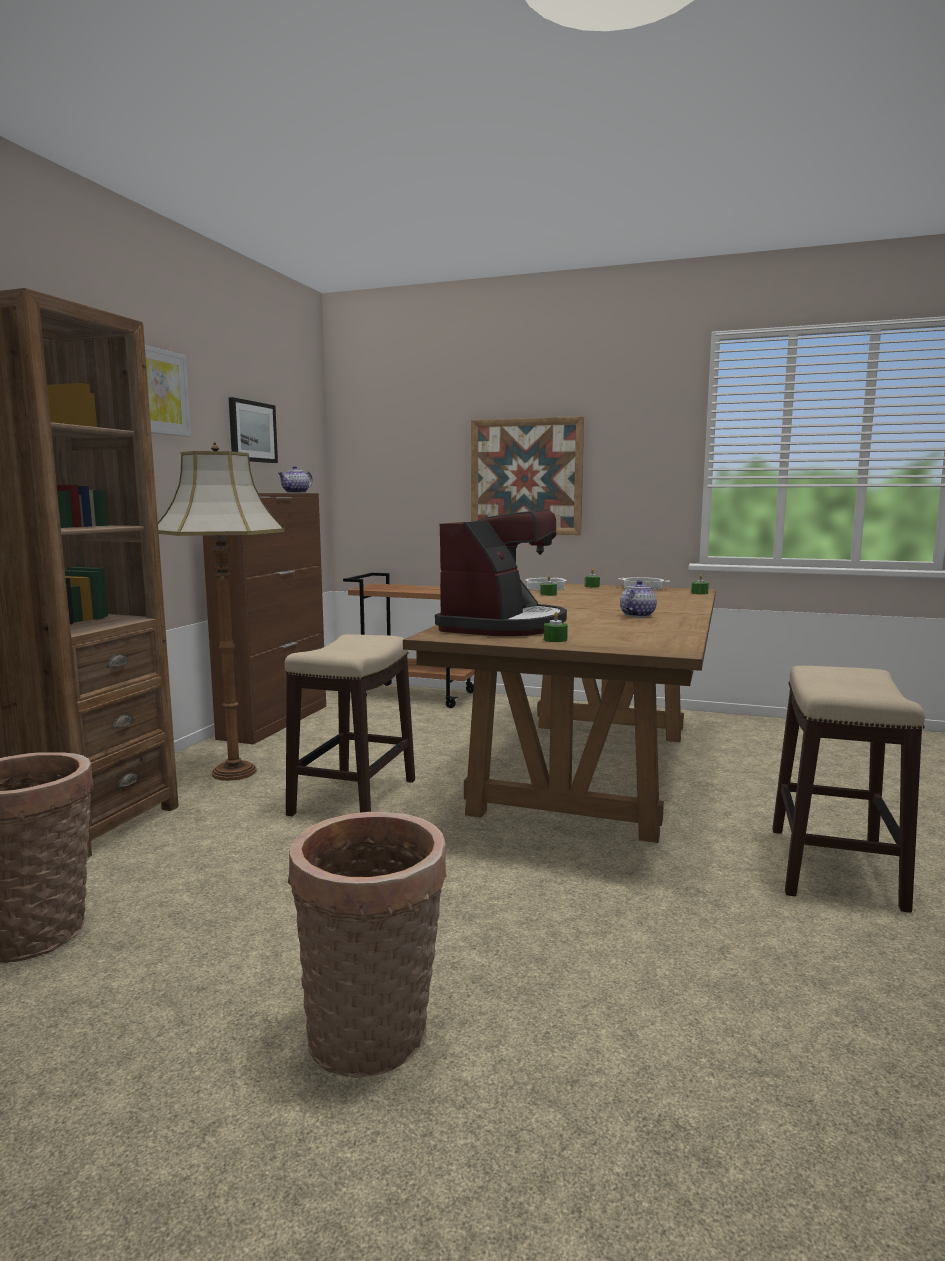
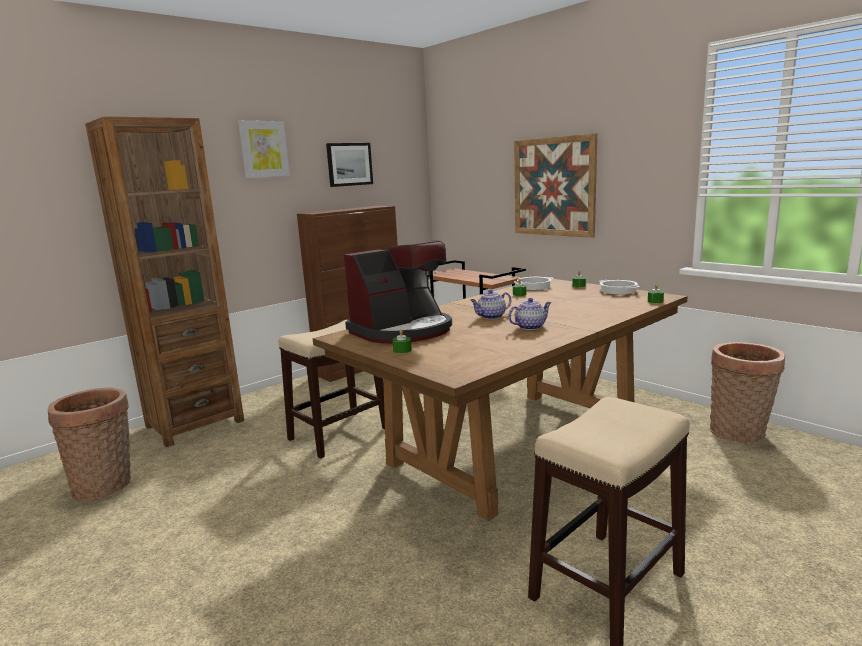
camera: 30 degrees right, 5 degrees up
(234, 772) = (297, 401): floor lamp -> none
(295, 492) = (377, 206): teapot -> teapot (491, 317)
(374, 1038) = (157, 606): basket -> basket (740, 434)

